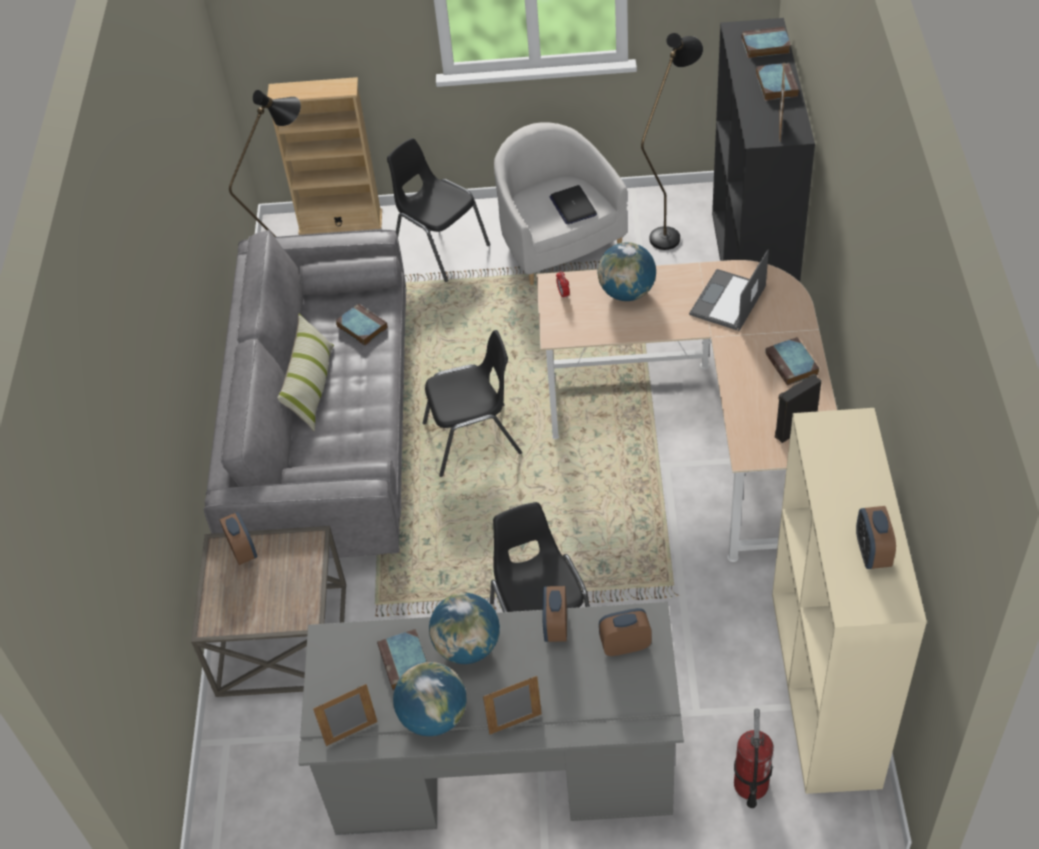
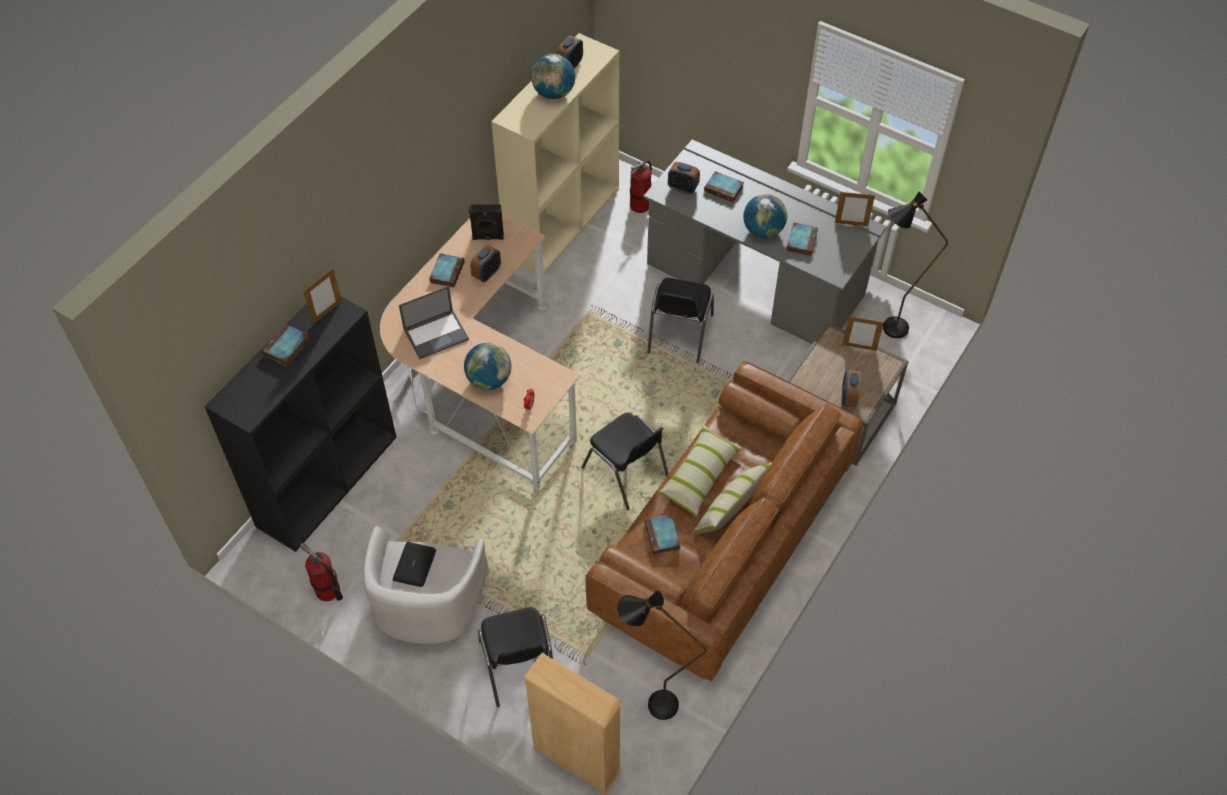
camera: 150 degrees left, 5 degrees up
(327, 434) = (722, 543): grey sofa -> brown sofa
(364, 396) = (699, 476): none -> pillow
(433, 716) = (804, 209): globe -> globe (554, 93)
(474, 439) = (626, 474): black chair -> black chair turned 150 degrees counterclockwise
(515, 724) = (765, 185): picture frame -> picture frame (859, 347)
(556, 627) = (710, 215): alarm clock -> alarm clock (487, 273)
(652, 206) = (327, 591): none -> fire extinguisher
(670, 232) = (341, 556): black floor lamp -> black floor lamp (886, 331)
(764, 46) = (250, 387): book -> book (724, 189)

